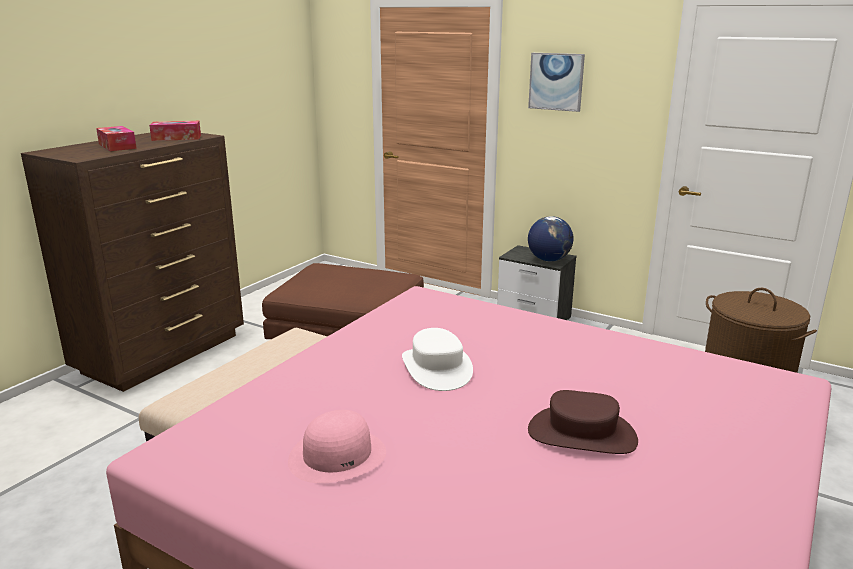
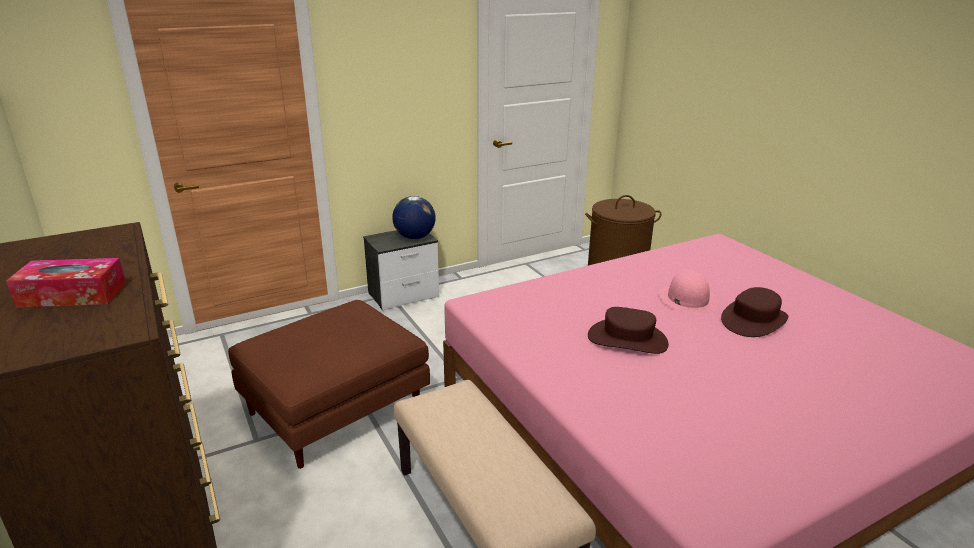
camera: 60 degrees left, 5 degrees up
(176, 138) = (94, 249): tissue box -> none
(338, 455) = (748, 422): pink hat -> pink hat (687, 299)
(437, 368) = (627, 339): white hat -> brown hat
(556, 81) = (378, 67): picture -> none

